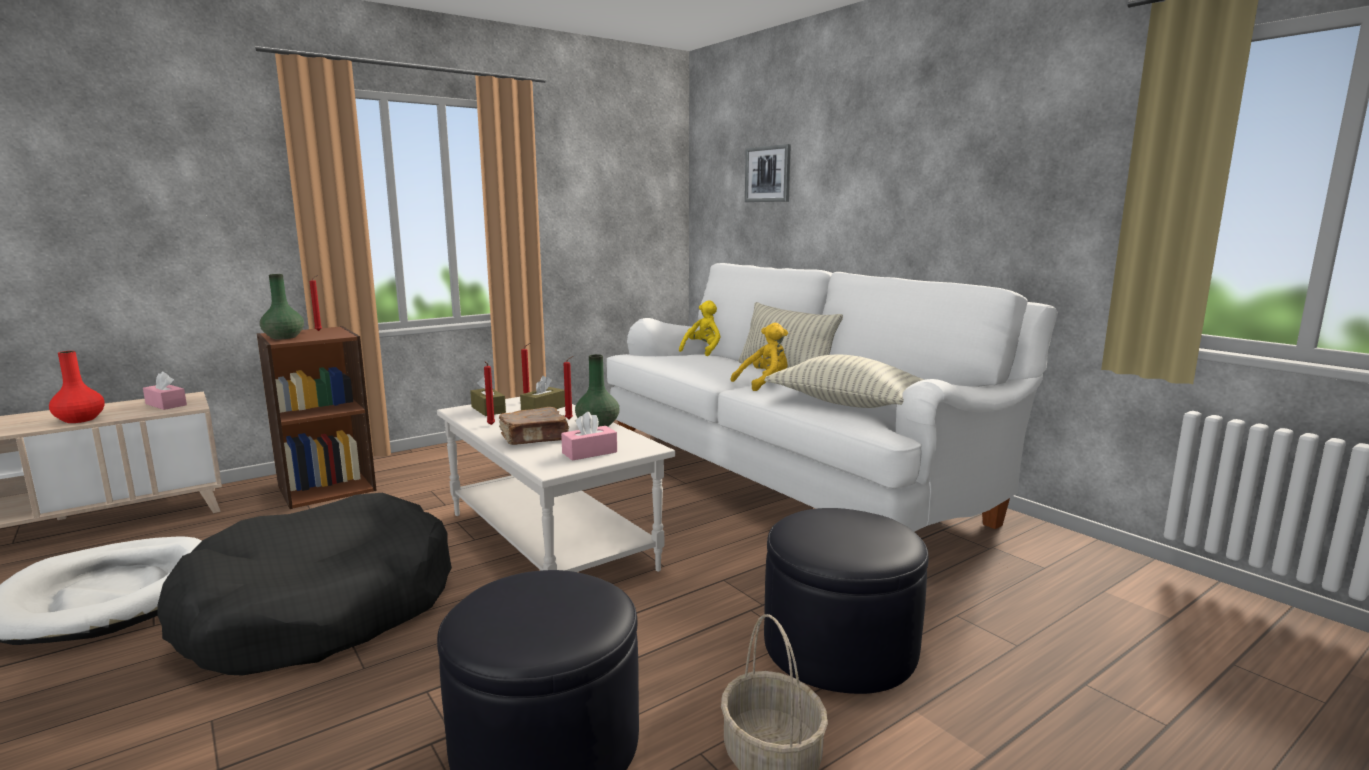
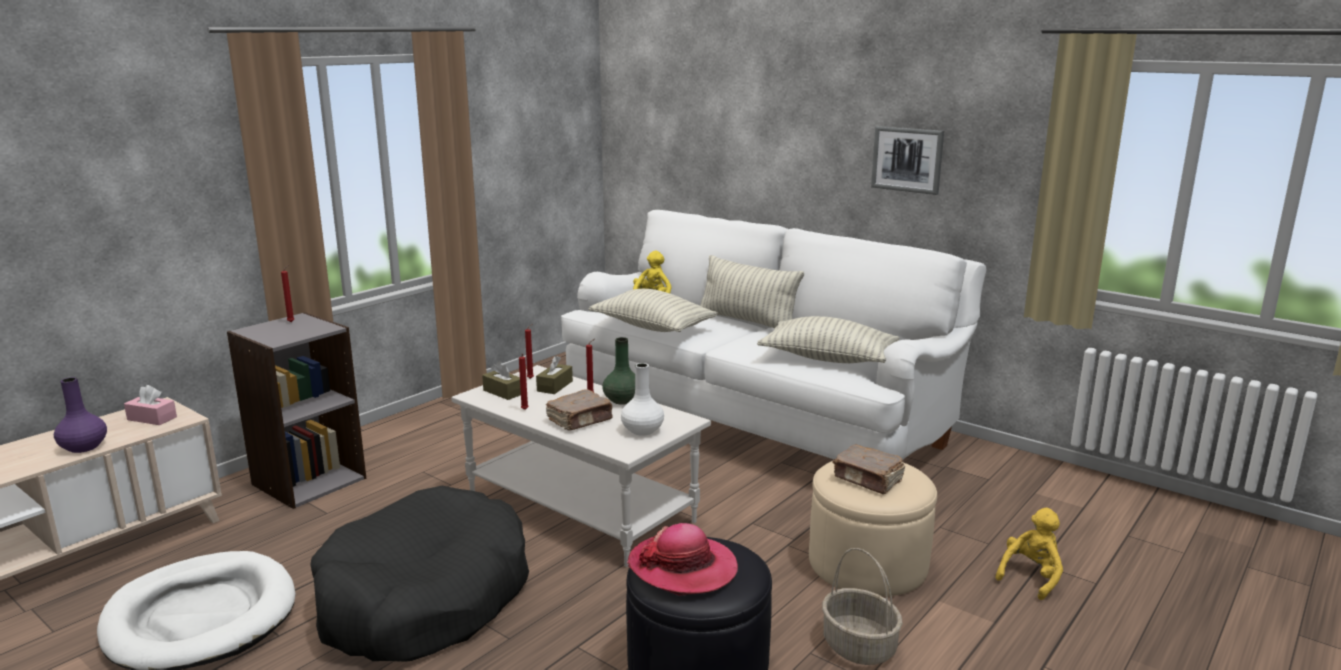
camera: 15 degrees left, 5 degrees up
(80, 419) = (83, 447): red vase -> purple vase
(283, 337) = (270, 336): green vase -> none
(326, 487) = (308, 481): brown bookcase -> grey bookcase
(517, 606) = (683, 568): none -> hat
(589, 452) = (642, 431): pink tissue box -> white vase
(681, 368) = (652, 327): none -> pillow
(764, 384) = (740, 340): yellow plush toy -> yellow plush toy (1031, 577)
(768, 174) = (699, 118): picture -> picture (907, 159)
(835, 534) = (868, 480): none -> brown book
(840, 647) = (868, 563): black ottoman -> beige ottoman

